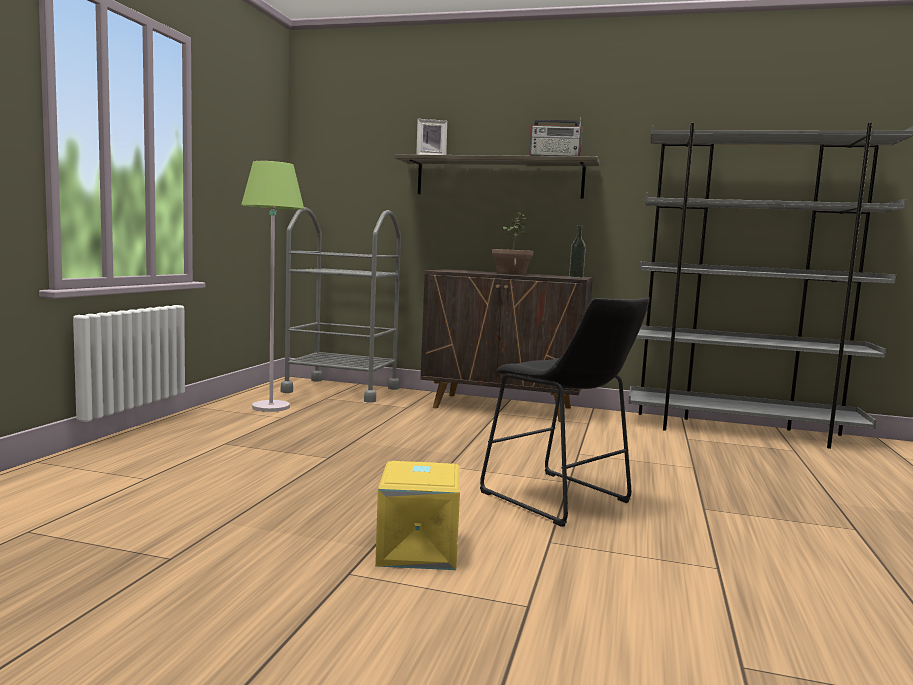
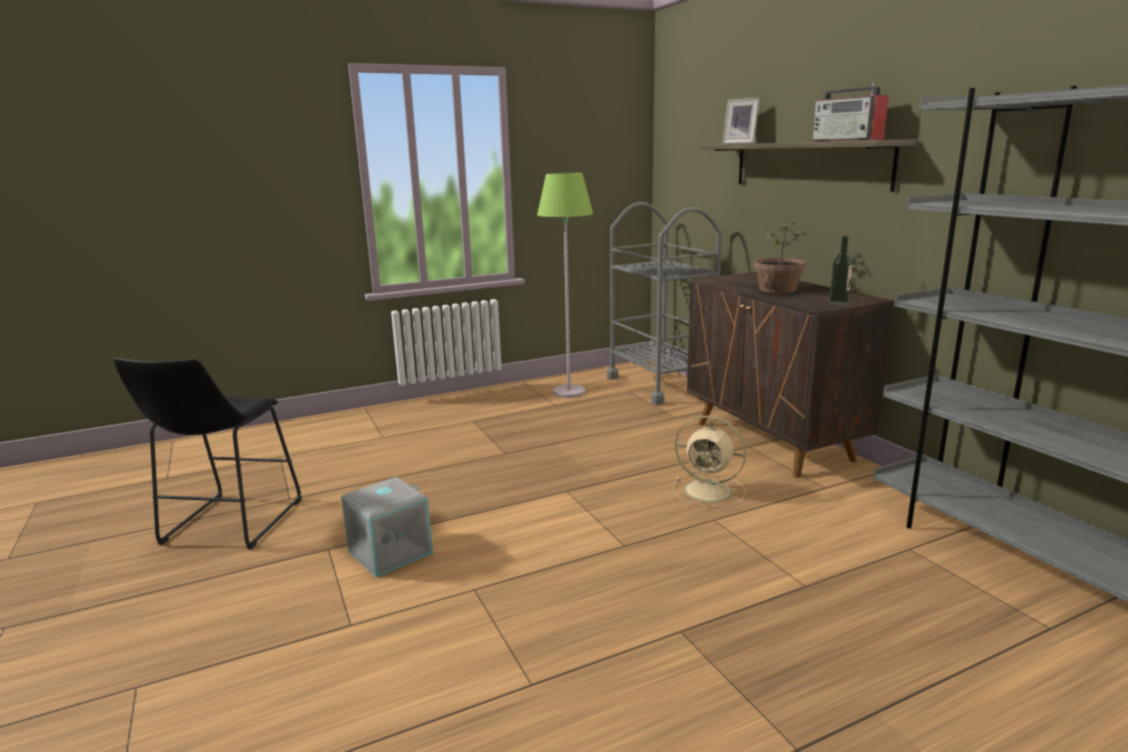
camera: 50 degrees right, 10 degrees up
(416, 550) = (390, 551): yellow storage box -> grey storage box
(538, 440) = (710, 491): none -> beige fan
(560, 500) = (572, 559): black stool -> black stool (228, 525)

